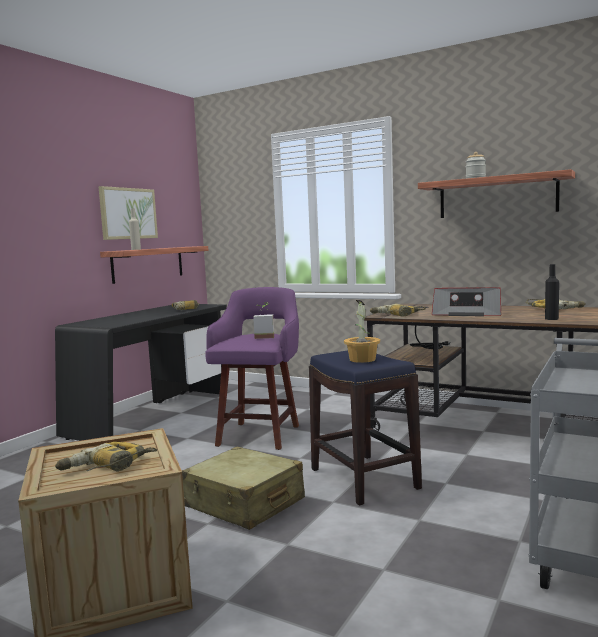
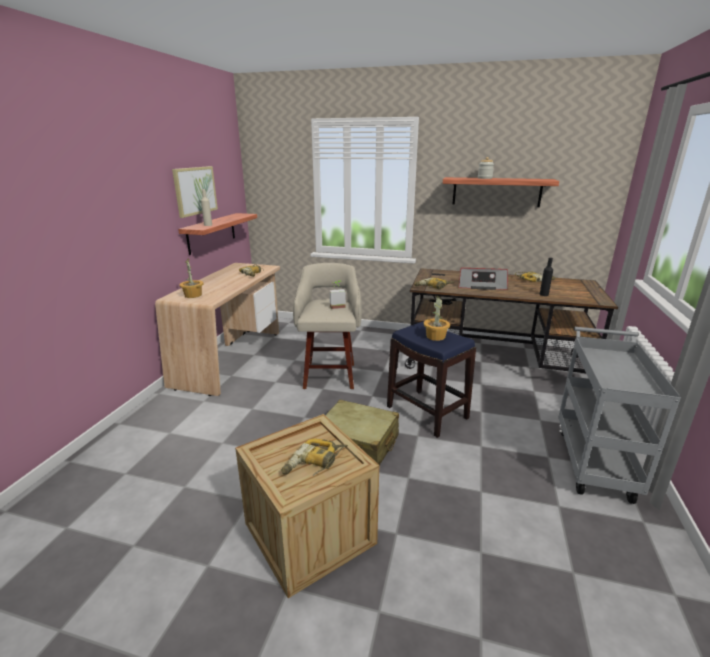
camera: 15 degrees left, 15 degrees up
(99, 322) = (193, 295): none -> potted plant
(153, 414) = (232, 358): black desk -> beige desk
(260, 434) = (330, 374): purple stool -> beige stool

